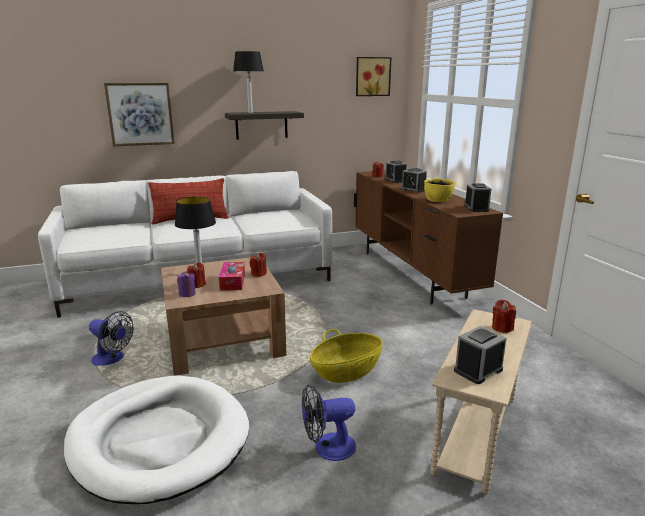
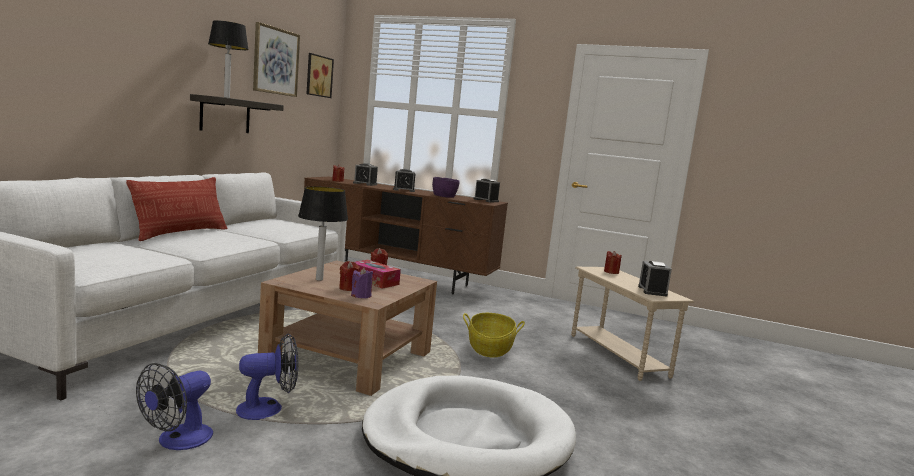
camera: 50 degrees left, 10 degrees down
(140, 114) = (89, 80): picture -> picture (275, 61)
(327, 448) = (572, 391): fan -> fan (177, 441)
(438, 199) = (444, 196): yellow bowl -> purple bowl

